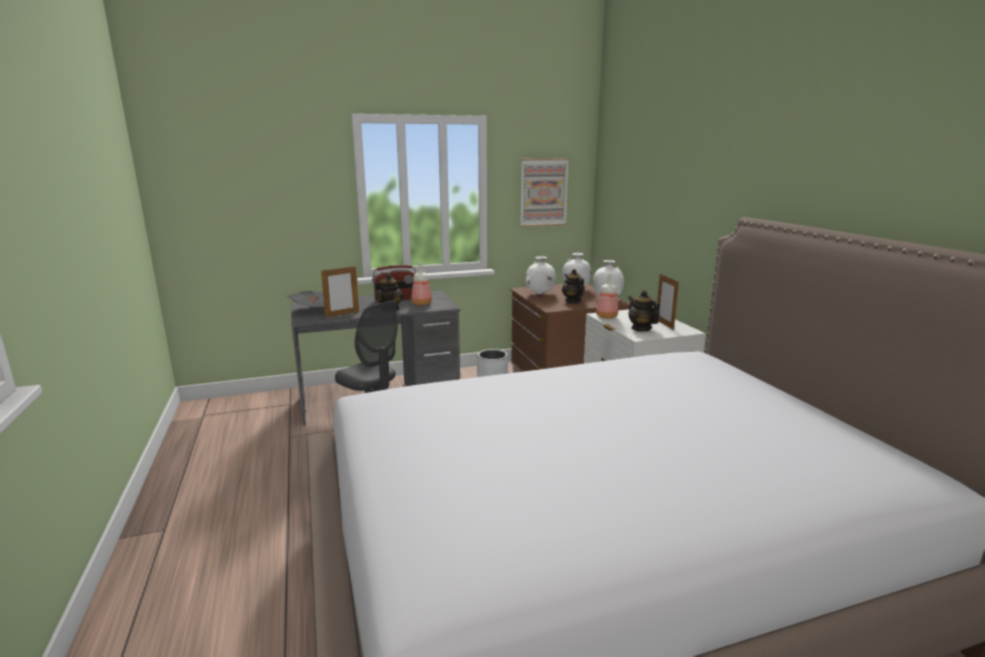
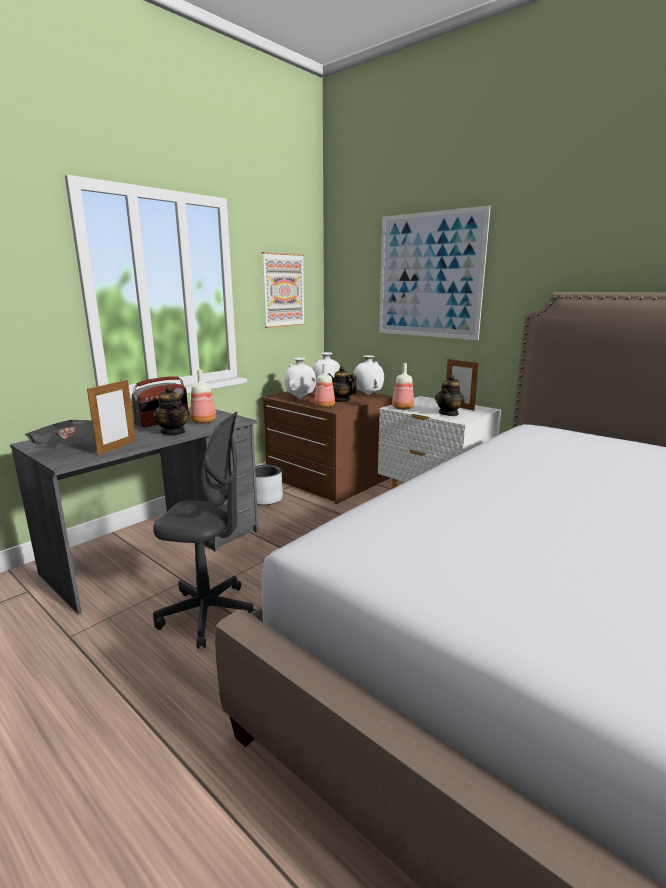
camera: 30 degrees left, 0 degrees up
(548, 304) = (324, 406): none -> bottle
(641, 328) = (449, 413): teapot -> teapot turned 90 degrees counterclockwise
(664, 187) = (429, 276): none -> picture

